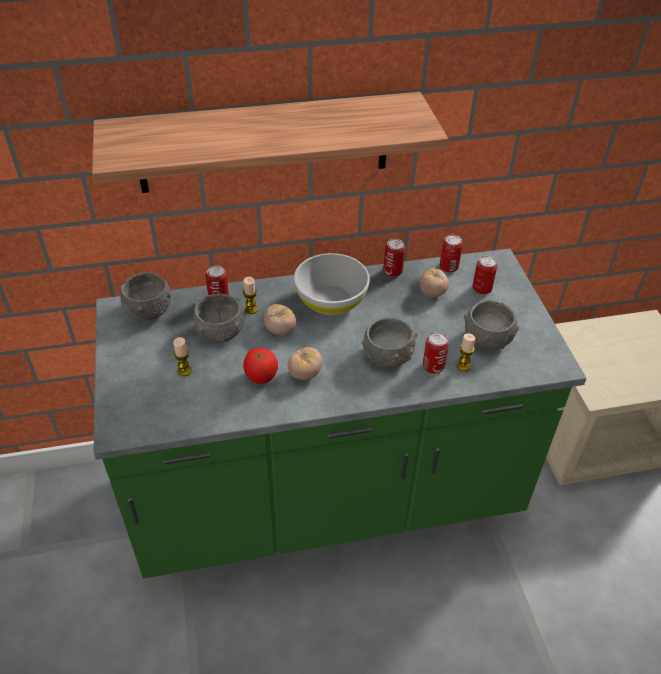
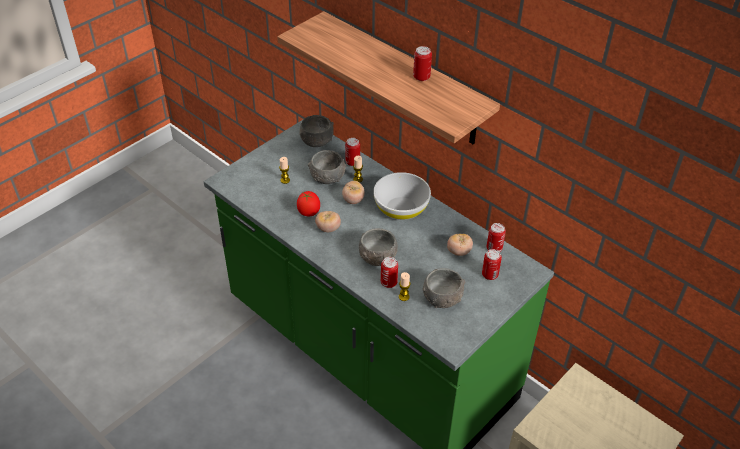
camera: 55 degrees right, 0 degrees up
(392, 272) = (459, 223): can -> can (421, 77)

